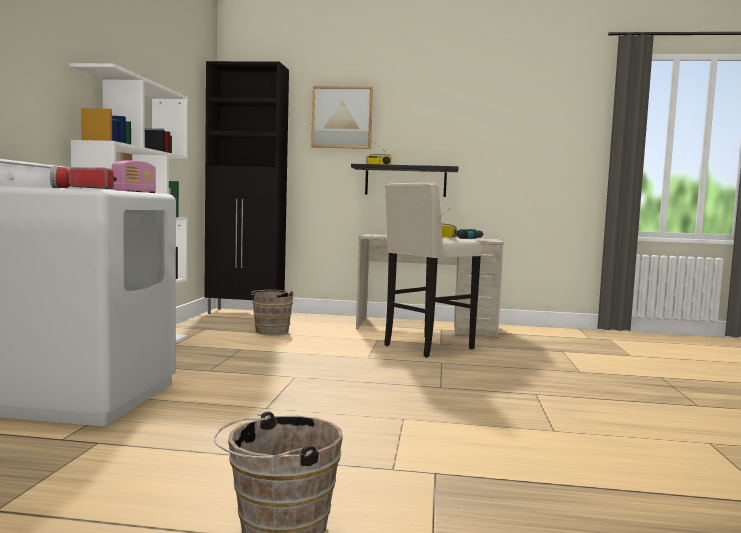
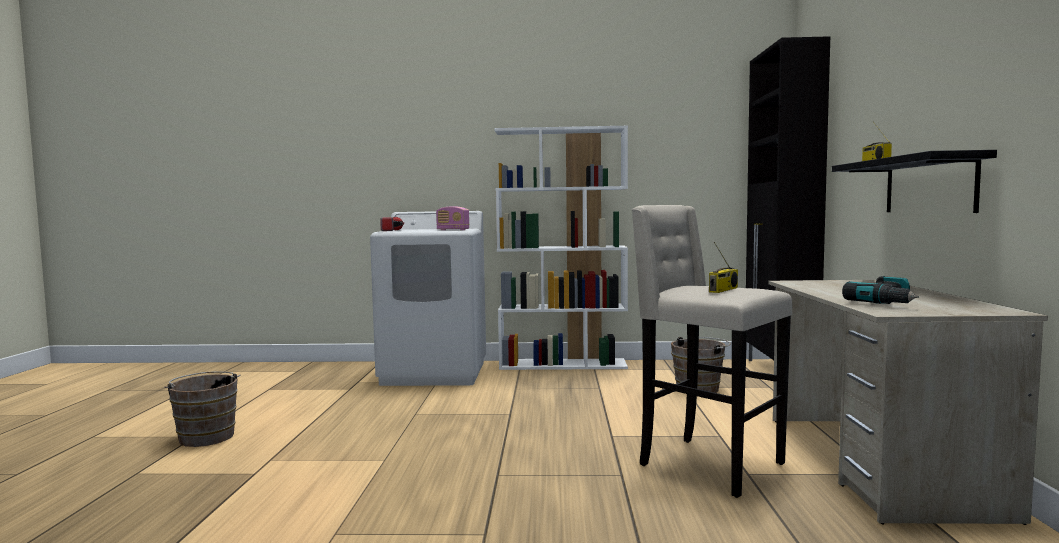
camera: 85 degrees right, 0 degrees up
(342, 117) = (871, 88): picture -> none

